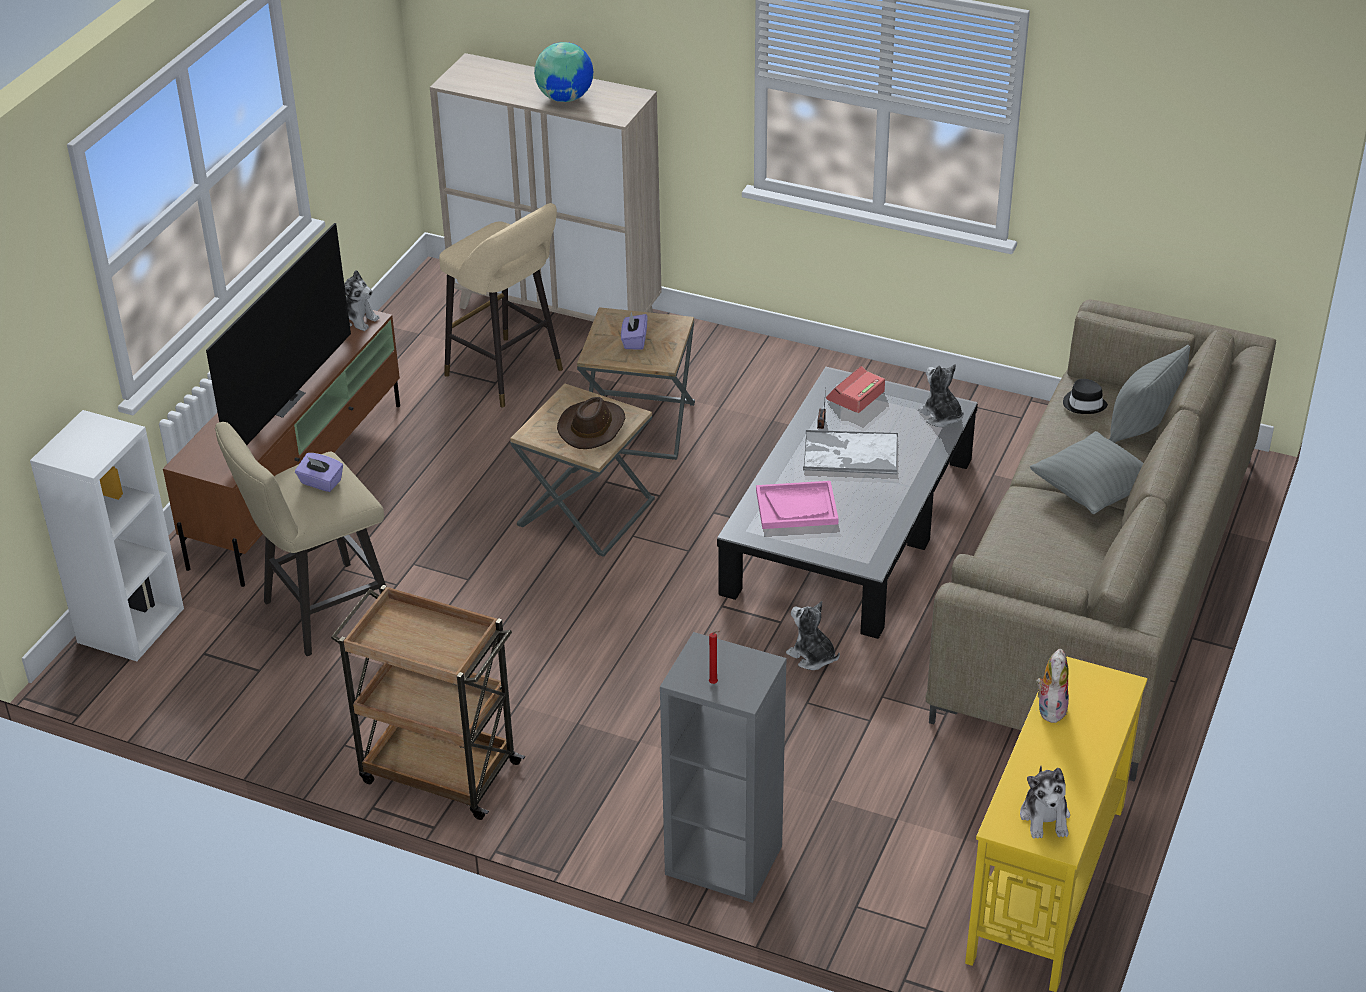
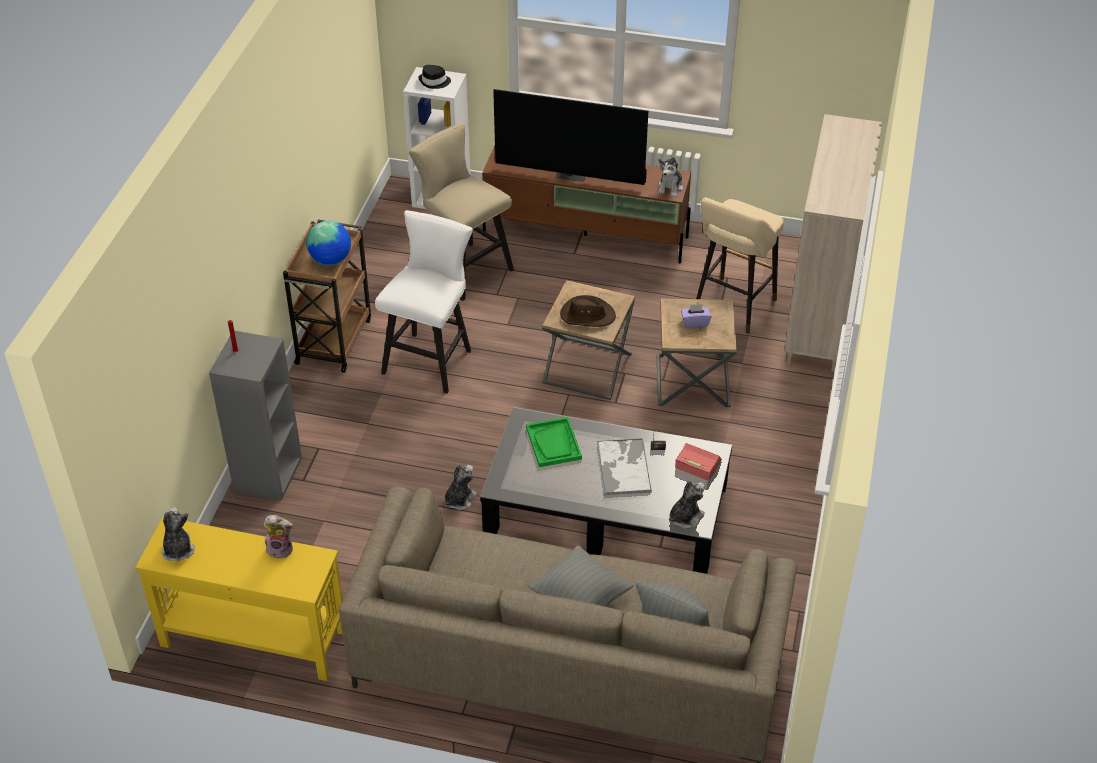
camera: 80 degrees right, 5 degrees up
(320, 482) = (469, 195): purple tissue box -> none
(517, 664) = (431, 359): none -> white stool
(565, 98) = (835, 177): globe -> globe (331, 260)
(797, 507) = (553, 443): pink tray -> green tray
(1045, 817) = (178, 549): plush toy -> plush toy turned 90 degrees clockwise
(1084, 404) = (695, 591): black hat -> black hat (434, 82)

